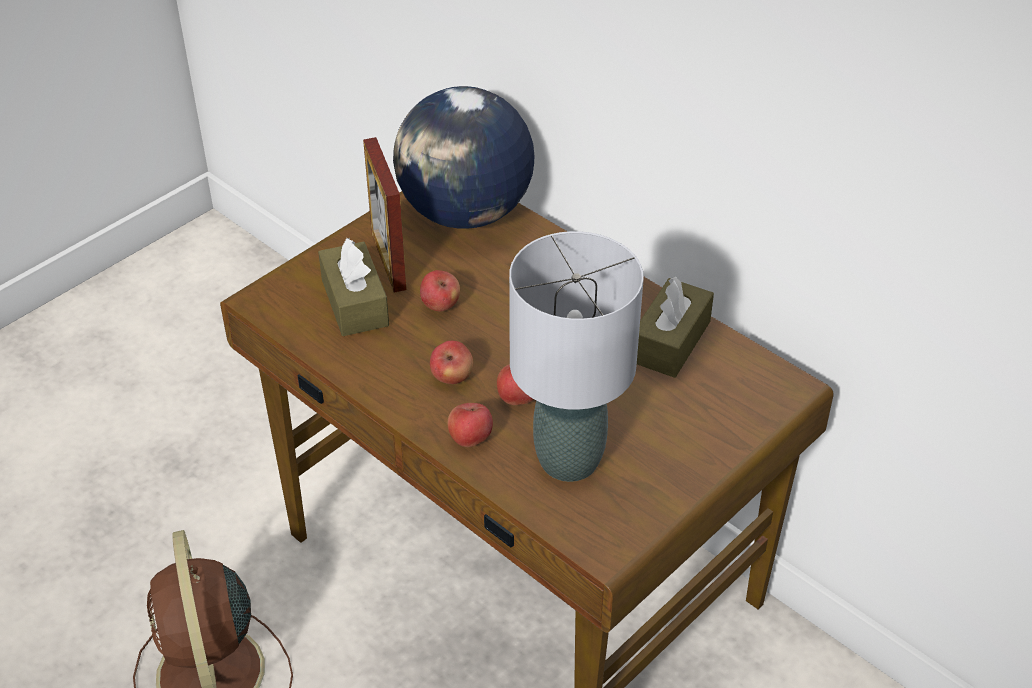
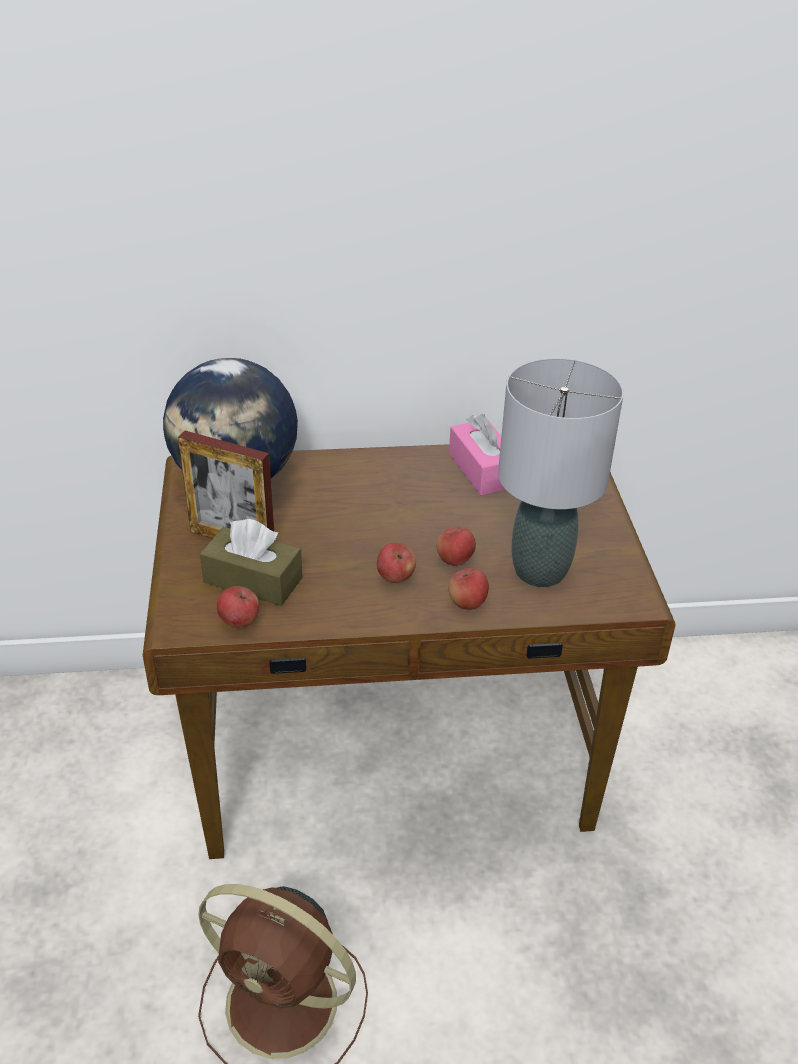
camera: 50 degrees left, 5 degrees down
(440, 305) = (314, 542): apple -> apple (239, 621)
(670, 341) = (482, 470): brown tissue box -> pink tissue box

